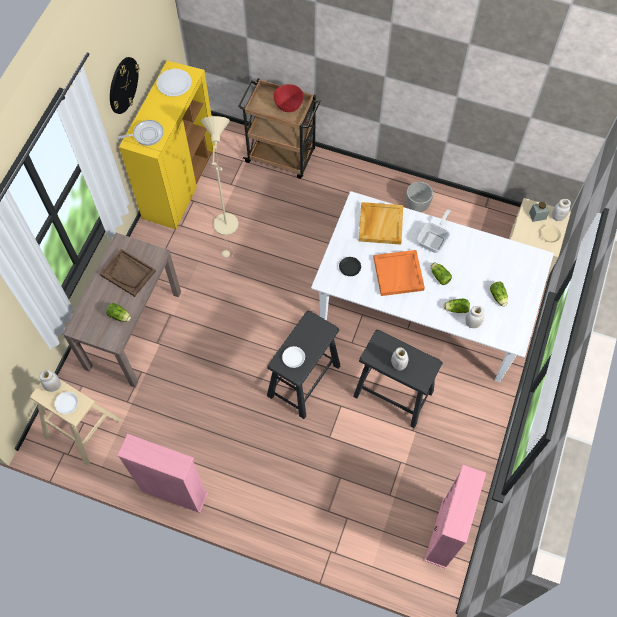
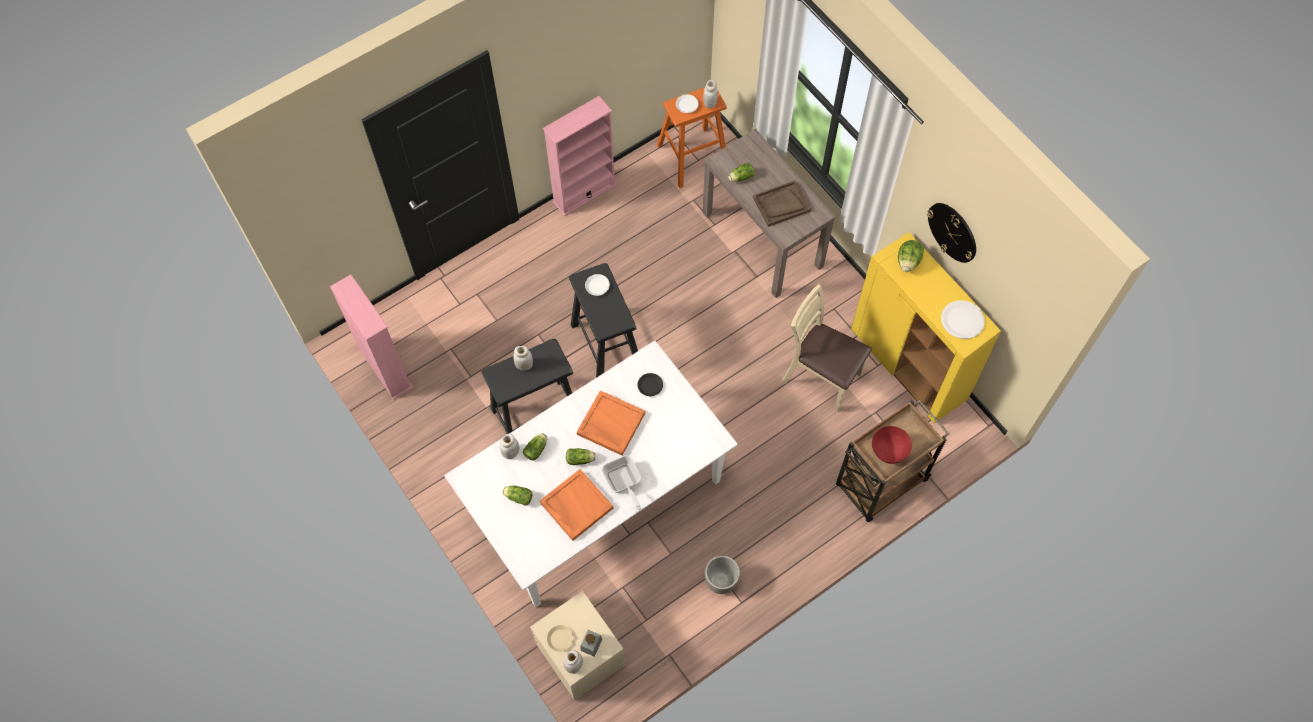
camera: 125 degrees right, 0 degrees up
(83, 428) = (693, 157): beige stool -> orange stool
(146, 135) = (908, 261): frying pan -> lettuce
(227, 229) = (821, 376): beige floor lamp -> beige chair
(380, 224) = (678, 445): beige tray -> none
(473, 258) = (576, 505): none -> orange tray

